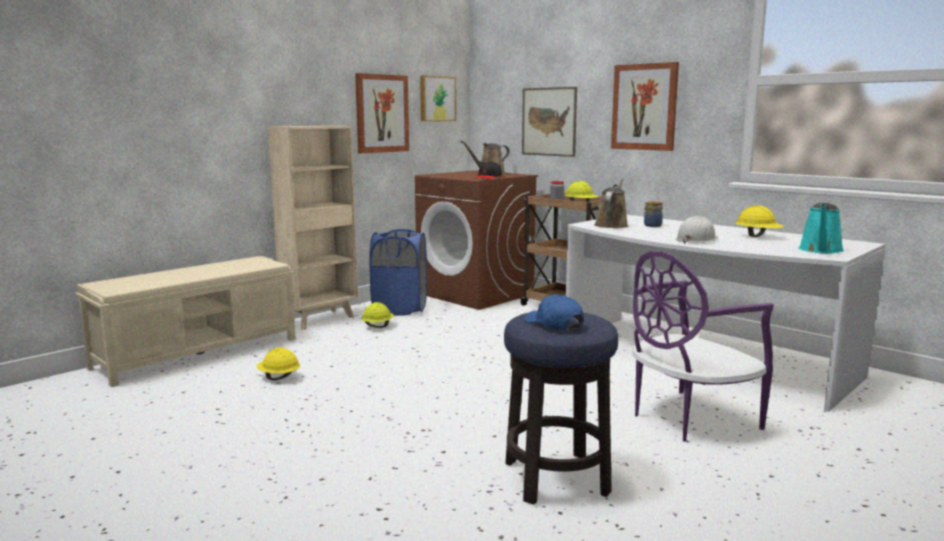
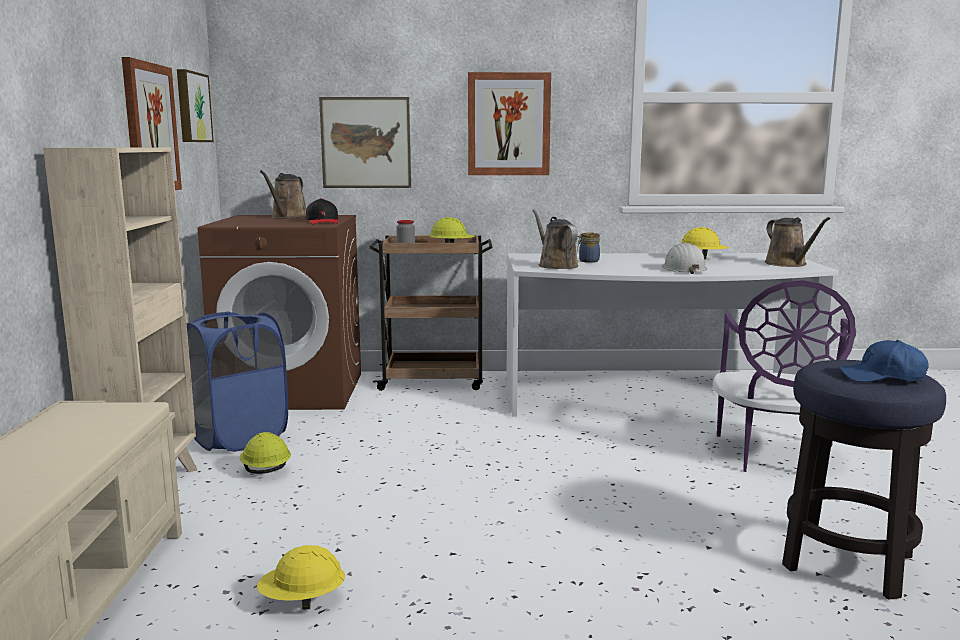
camera: 45 degrees left, 0 degrees up
(820, 250) = (788, 264): turquoise watering can -> brown watering can

